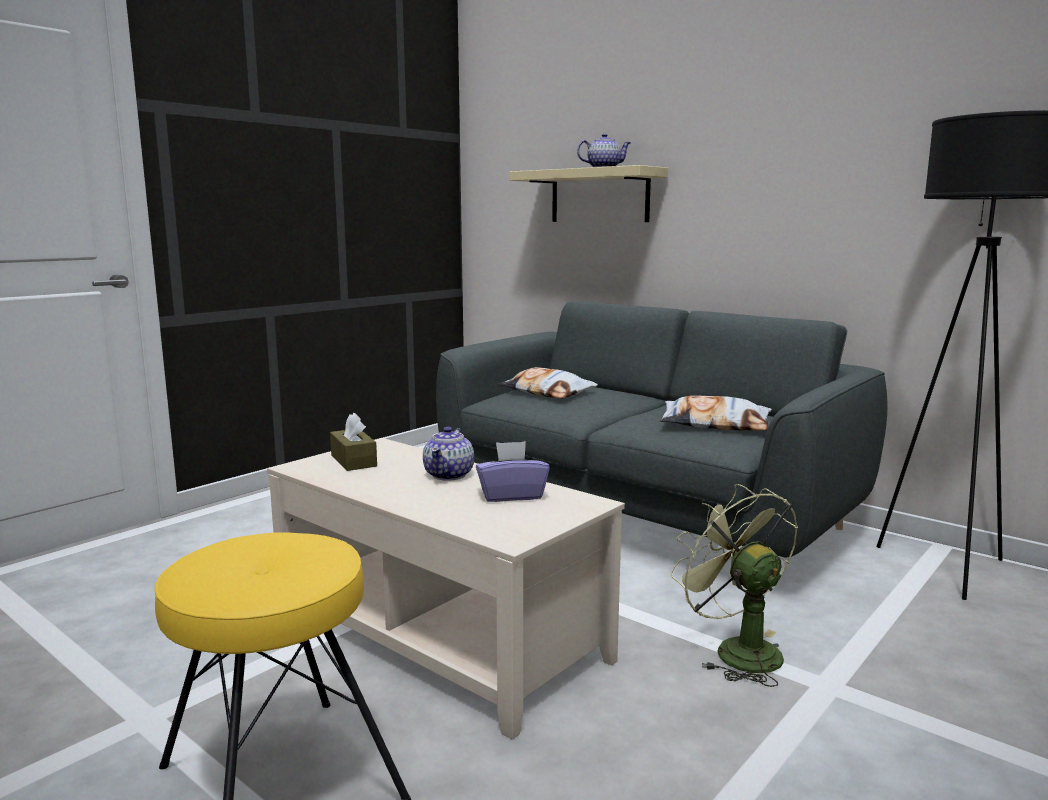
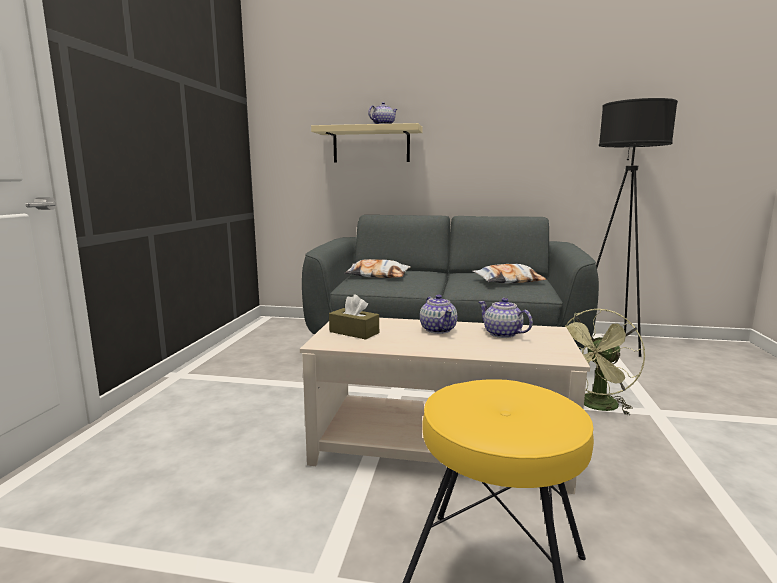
camera: 30 degrees left, 0 degrees up
(511, 495) = (502, 334): purple tissue box -> teapot
(736, 650) = (595, 406): green fan -> green fan turned 75 degrees counterclockwise

